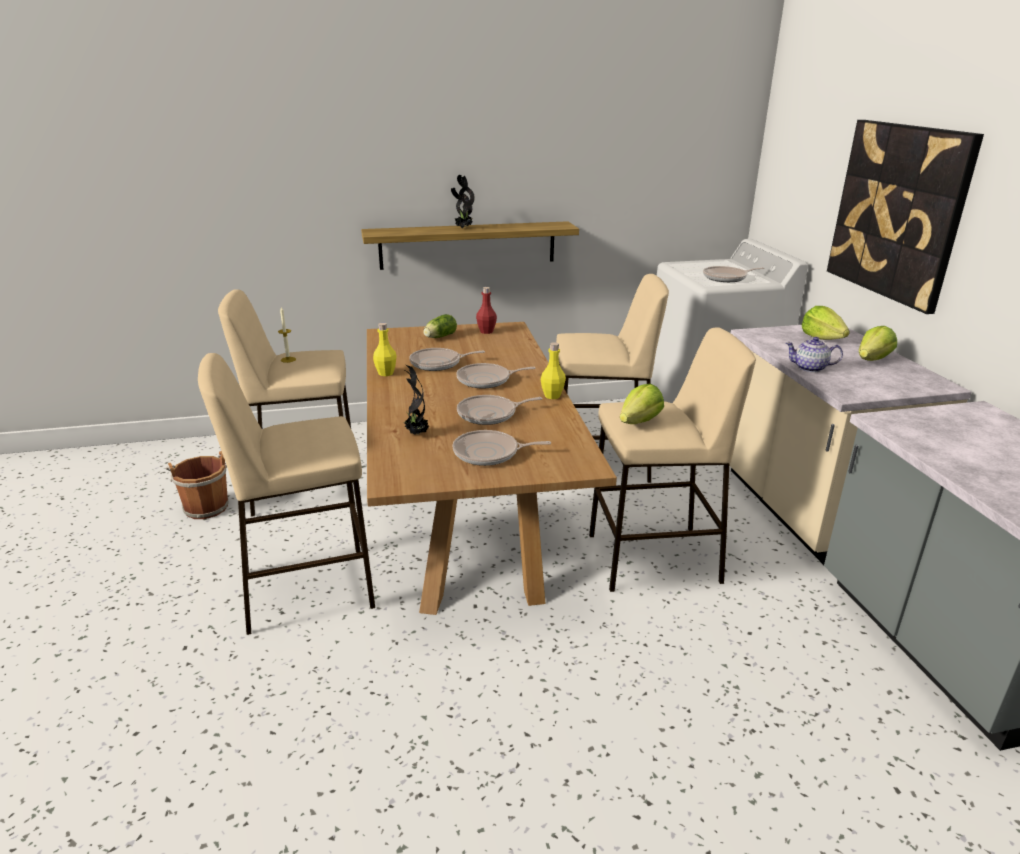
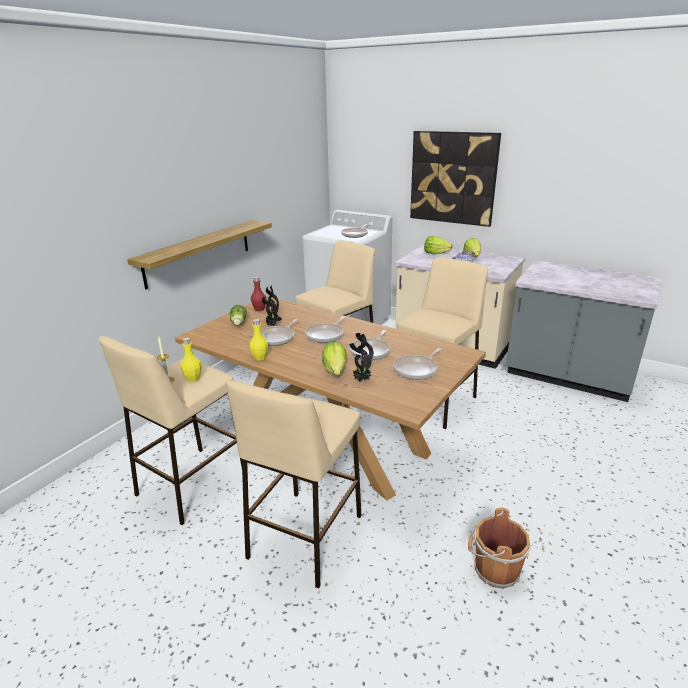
camera: 45 degrees left, 0 degrees up
(205, 507) = (130, 544): brown bucket -> brown bucket (494, 570)
(463, 228) = (201, 239): potted plant -> potted plant (272, 325)
(552, 396) = (376, 328): yellow bottle -> yellow bottle (193, 378)
(639, 422) = (439, 323): lettuce -> lettuce (335, 370)

